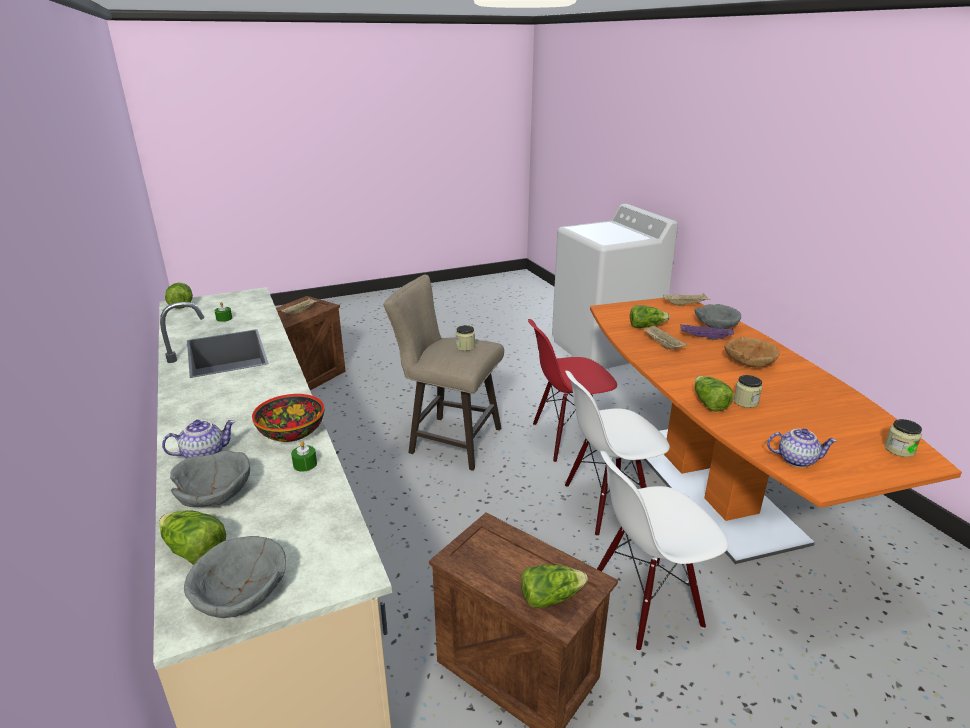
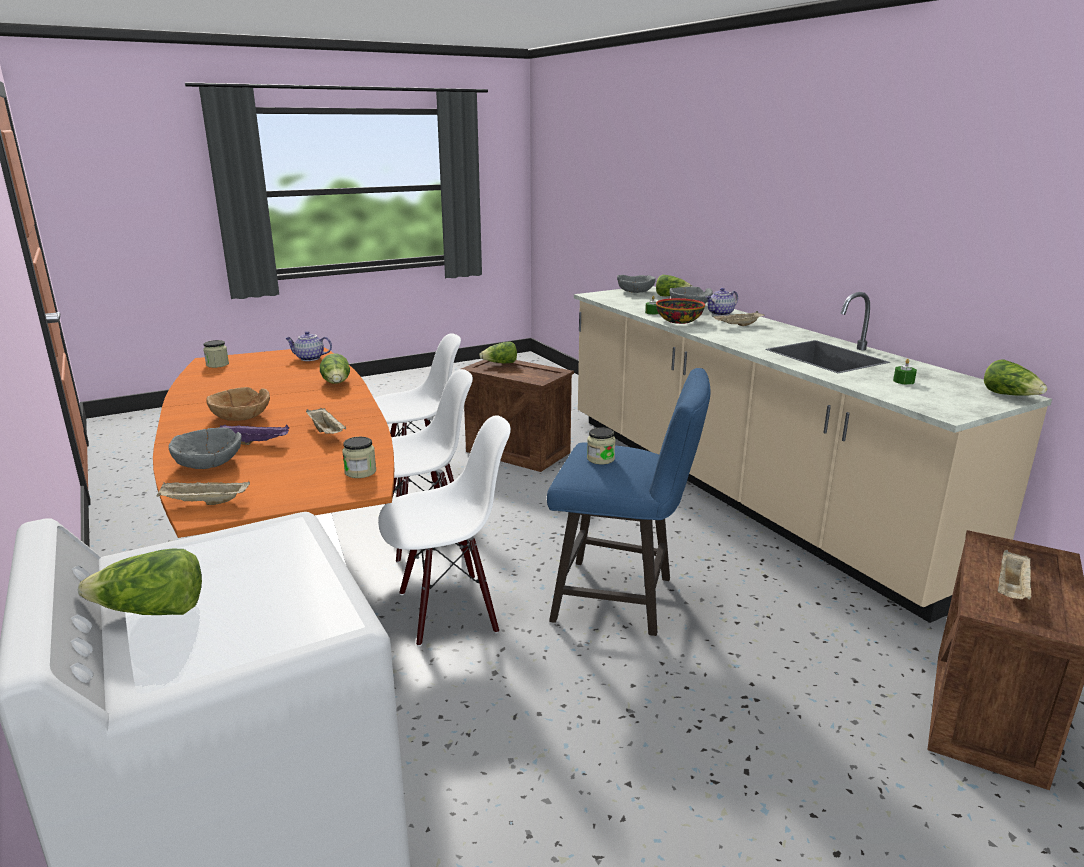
camera: 175 degrees right, 5 degrees down
(230, 414) = (738, 326): none -> beige tray
(448, 440) = (623, 599): beige stool -> blue stool
(567, 438) = (448, 610): red chair -> white chair
(646, 326) = (323, 457): lettuce -> lettuce (152, 611)
(745, 402) = (299, 385): jar -> jar (360, 472)

